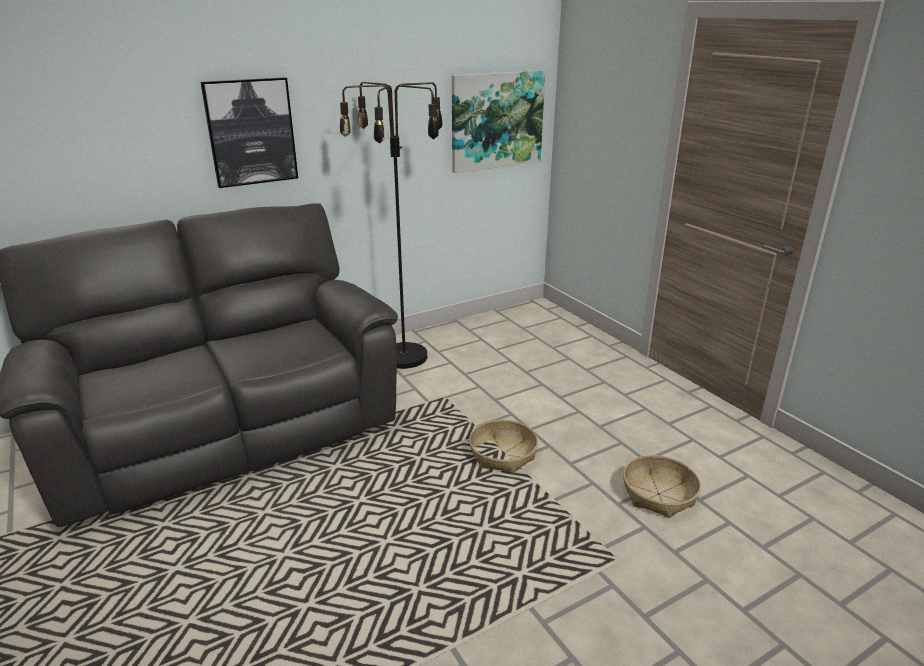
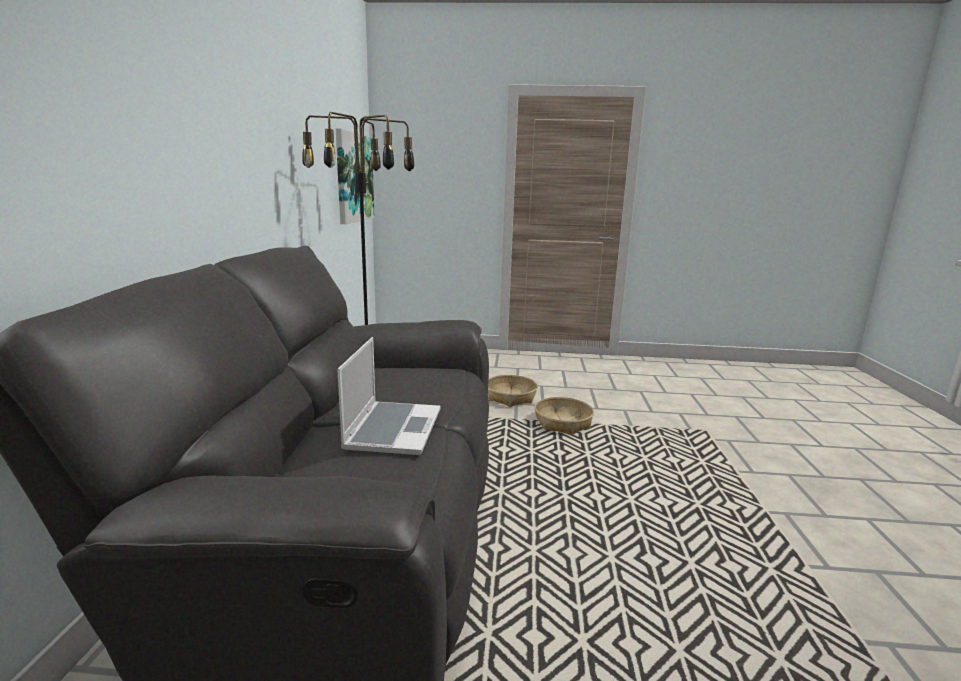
camera: 55 degrees left, 10 degrees down
(195, 366) = (393, 429): none -> laptop
(251, 132) = (231, 157): picture -> none
(659, 494) = (652, 399): basket -> basket (510, 397)

